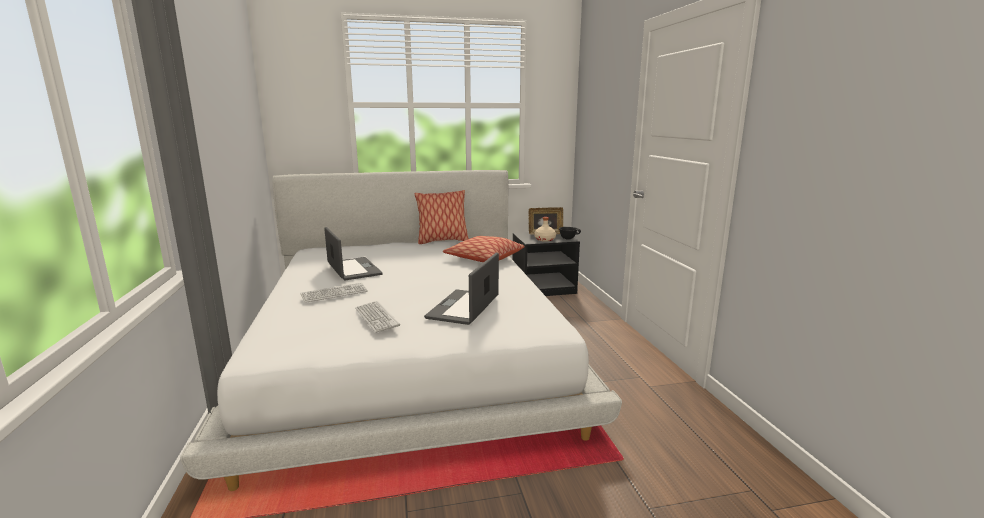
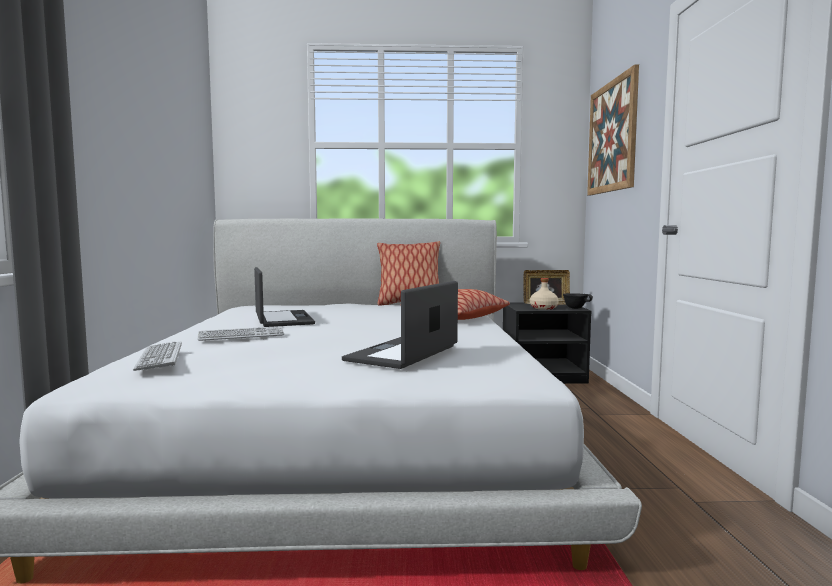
camera: 10 degrees right, 10 degrees down
(376, 317) = (276, 355): keyboard -> keyboard (159, 357)
(597, 106) = (612, 137): none -> picture

